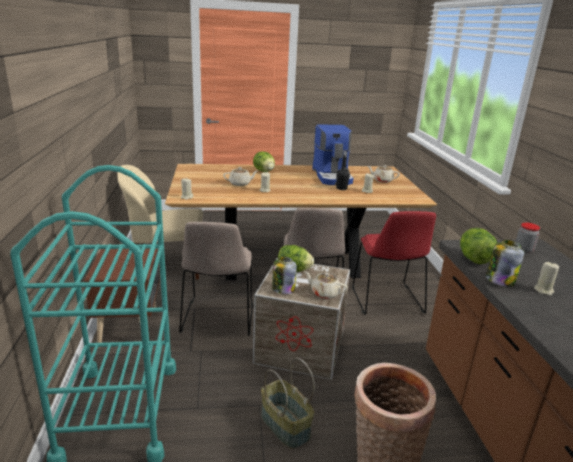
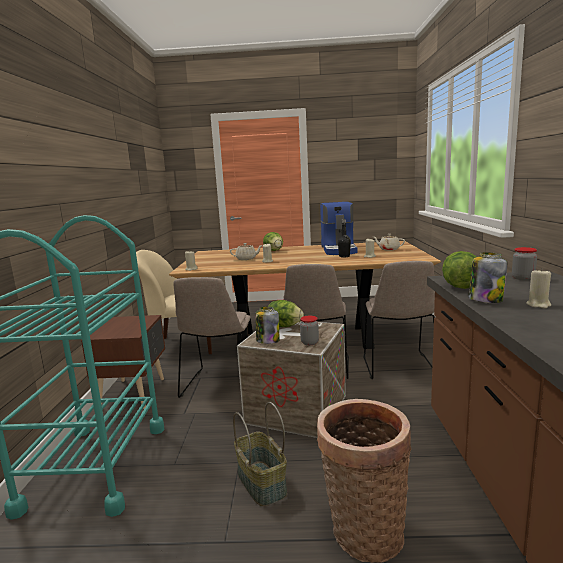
camera: 10 degrees right, 10 degrees down
(324, 293) = (309, 342): beige teapot -> jar
(387, 301) = (399, 367): red chair -> beige chair

